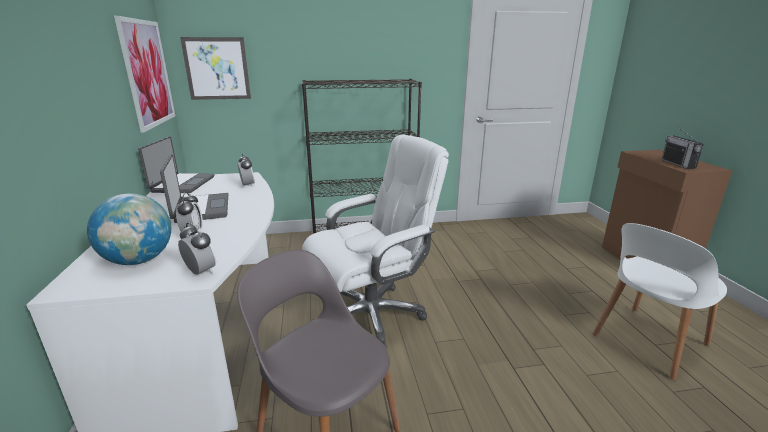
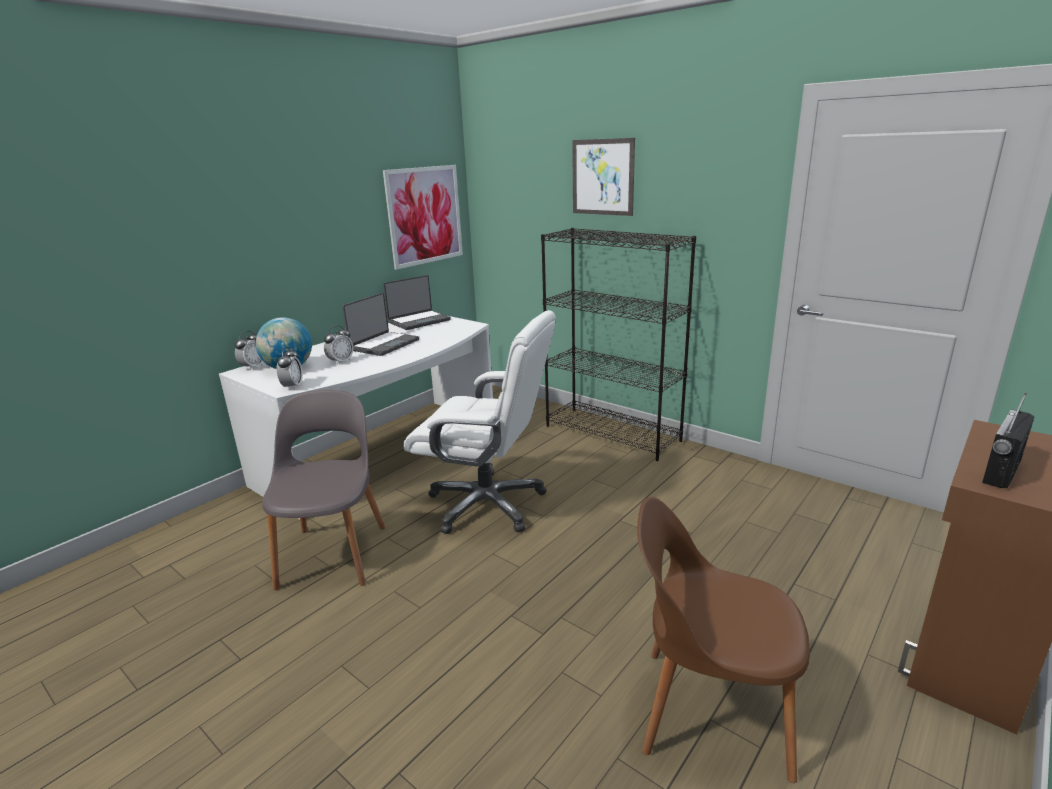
camera: 50 degrees right, 0 degrees up
(217, 68) = (502, 210): picture -> picture (602, 177)
(247, 185) = (451, 334): alarm clock -> alarm clock (253, 367)
(648, 341) = (709, 710): white chair -> brown chair

